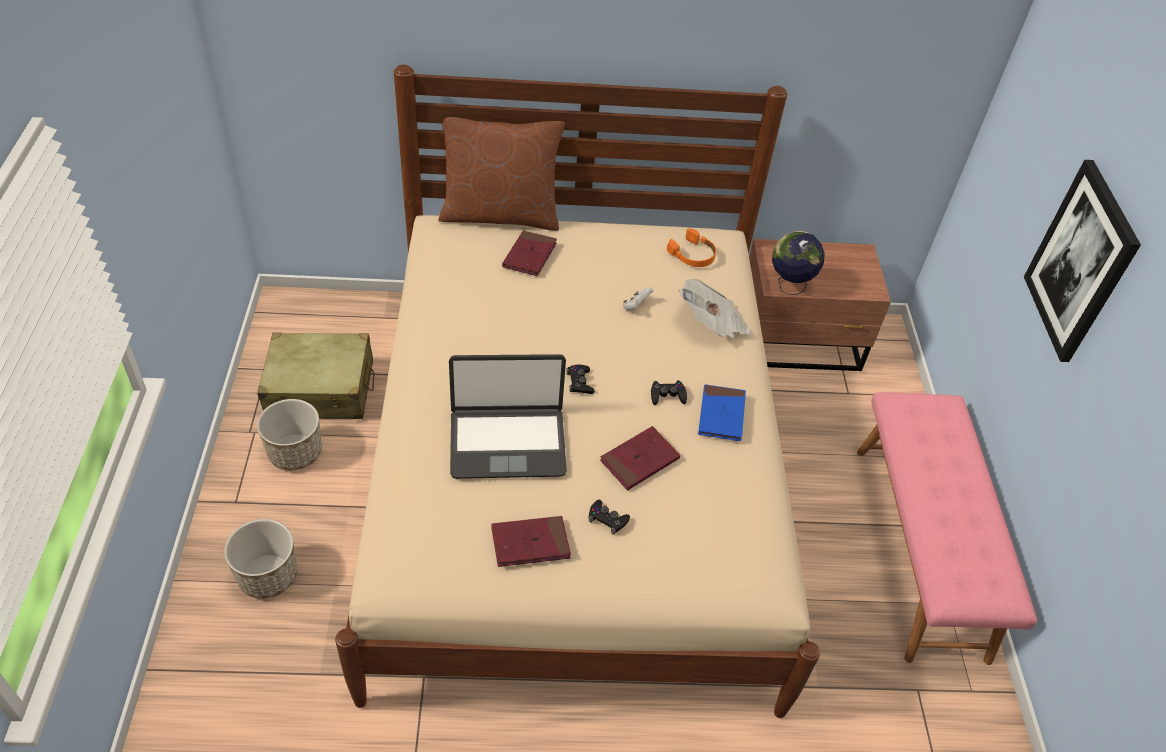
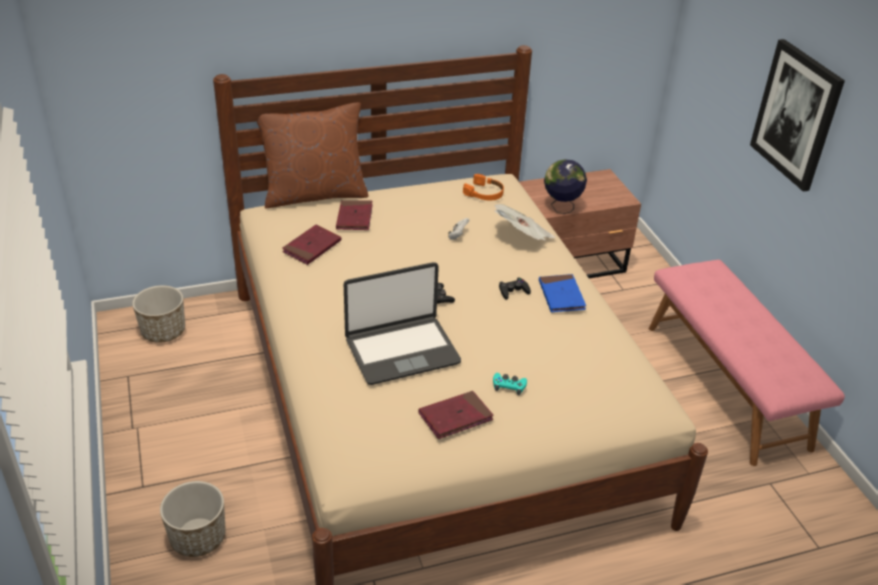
camera: 15 degrees left, 10 degrees down
(295, 452) = (182, 434): planter -> planter (163, 331)
(320, 389) = (184, 380): beige suitcase -> none
(607, 519) = (509, 386): black game controller -> turquoise game controller
(639, 460) = (514, 340): red book -> red book (312, 247)

